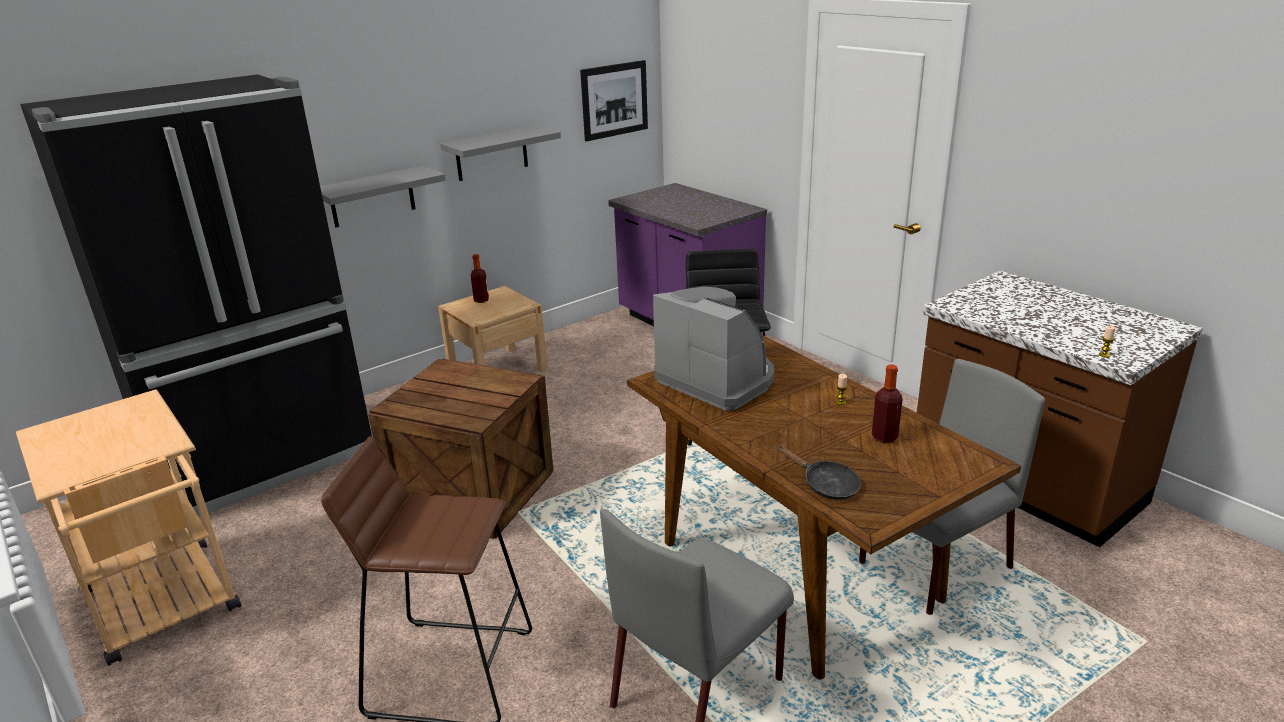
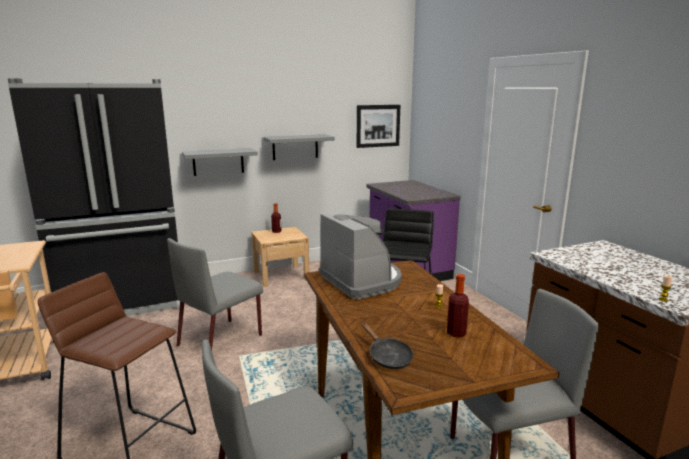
camera: 15 degrees right, 10 degrees down
(472, 492) = (221, 339): crate -> grey chair

